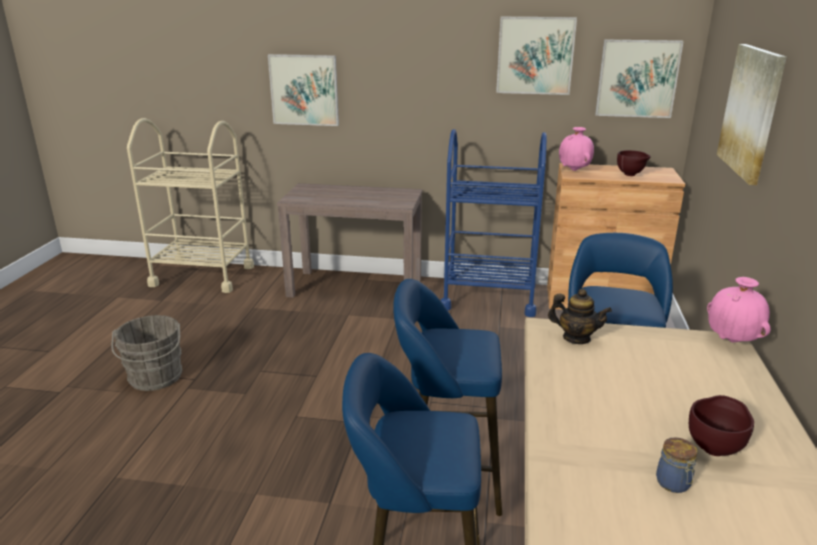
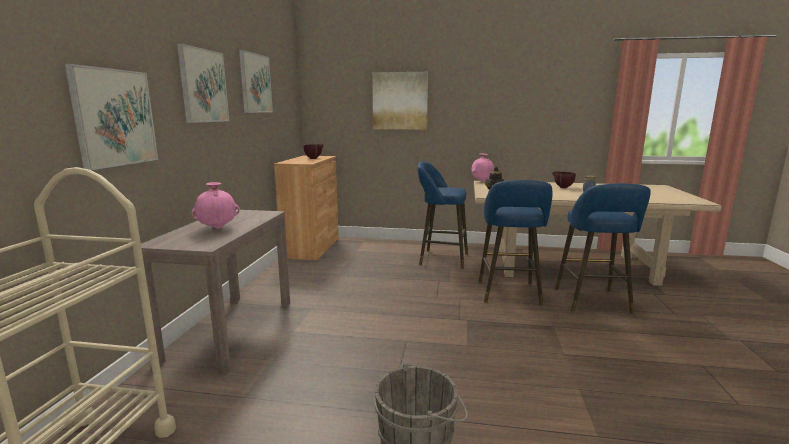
camera: 90 degrees left, 10 degrees down
(488, 297) = (289, 275): blue cart -> none
(574, 170) = (295, 162): pink vase -> pink vase (218, 228)
(637, 78) = (287, 101): picture -> picture (203, 86)

